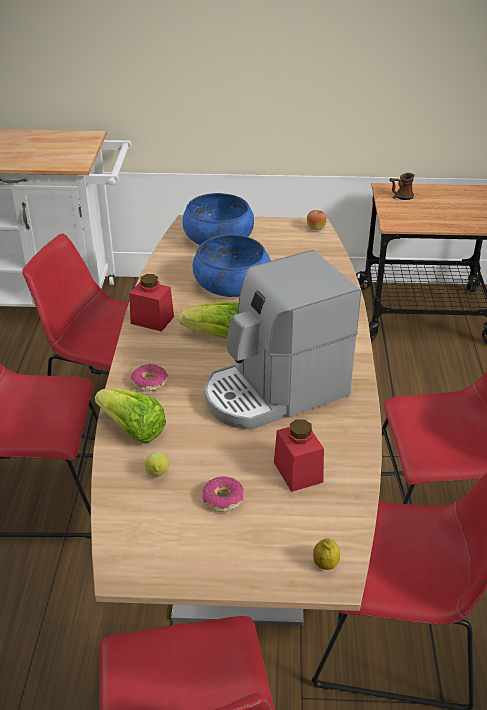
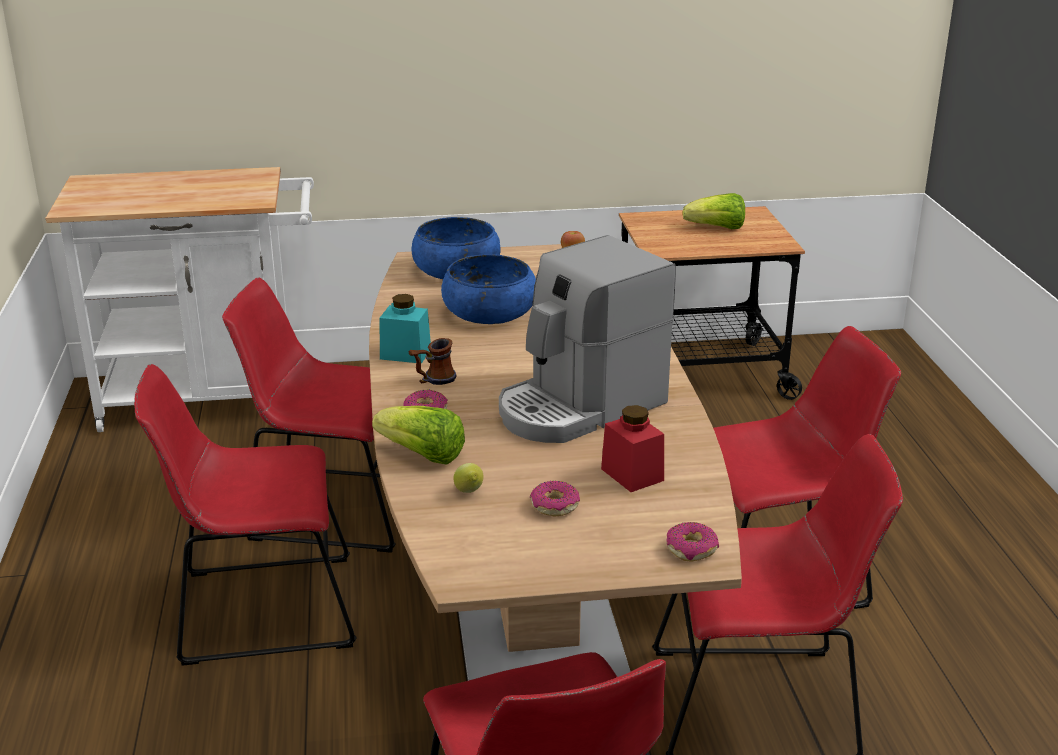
camera: 10 degrees left, 10 degrees down
(152, 320) = (405, 354): red jar -> turquoise jar
(218, 336) = (493, 362): lettuce -> lettuce (717, 228)
(325, 564) = (691, 549): lemon -> donut
(400, 197) = (657, 224): mug -> mug (433, 380)

